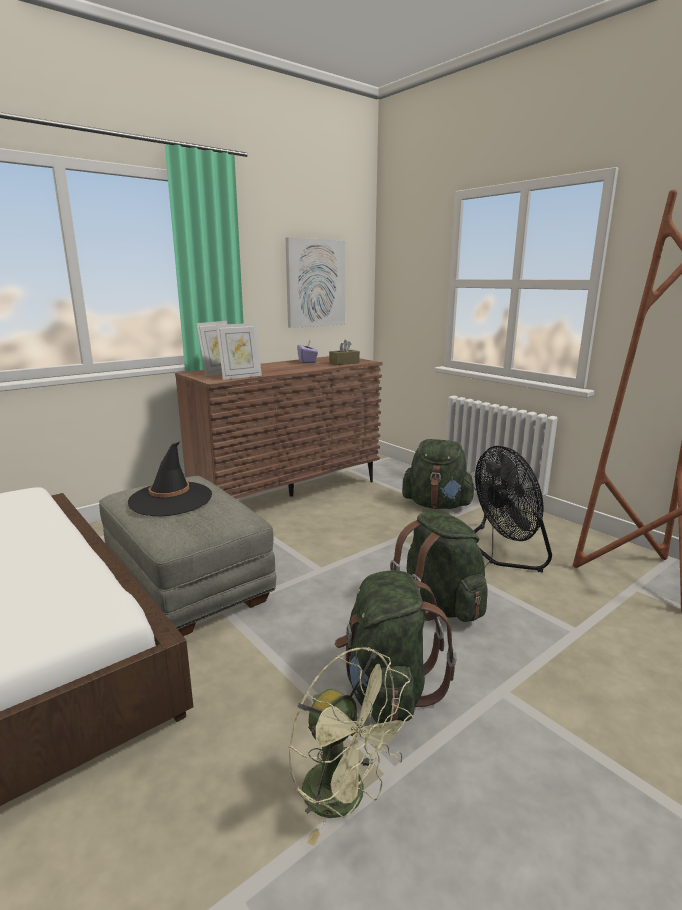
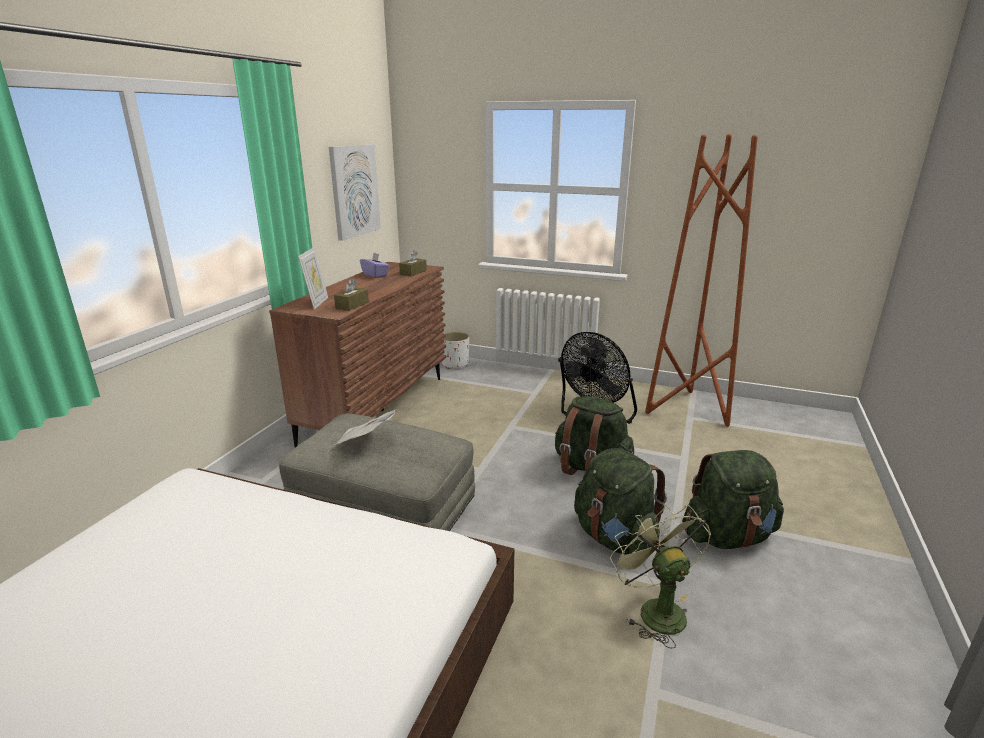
camera: 30 degrees left, 5 degrees up
(170, 499) = (366, 442): black hat -> newspaper
(240, 377) = (352, 305): picture frame -> brown tissue box
(346, 797) = (655, 609): green fan -> green fan turned 120 degrees counterclockwise
(401, 472) = (455, 364): none -> white planter
(437, 505) = (513, 388): green backpack -> green backpack (727, 536)

